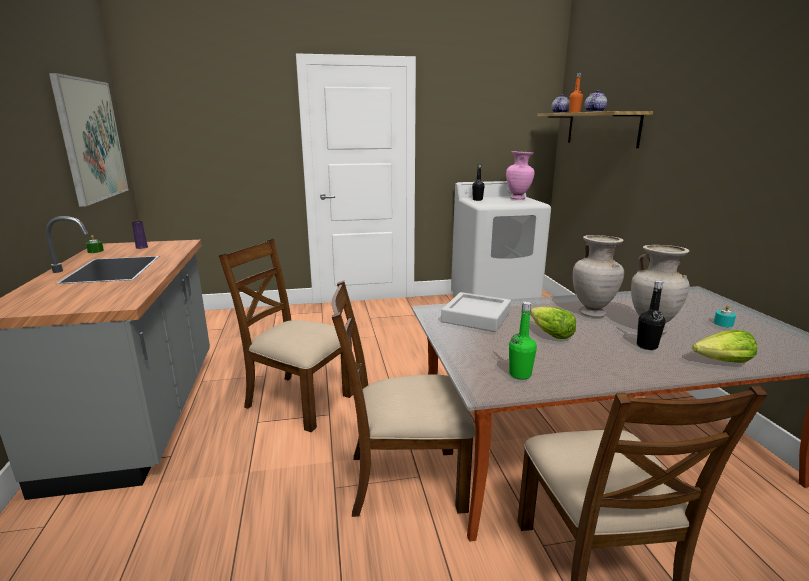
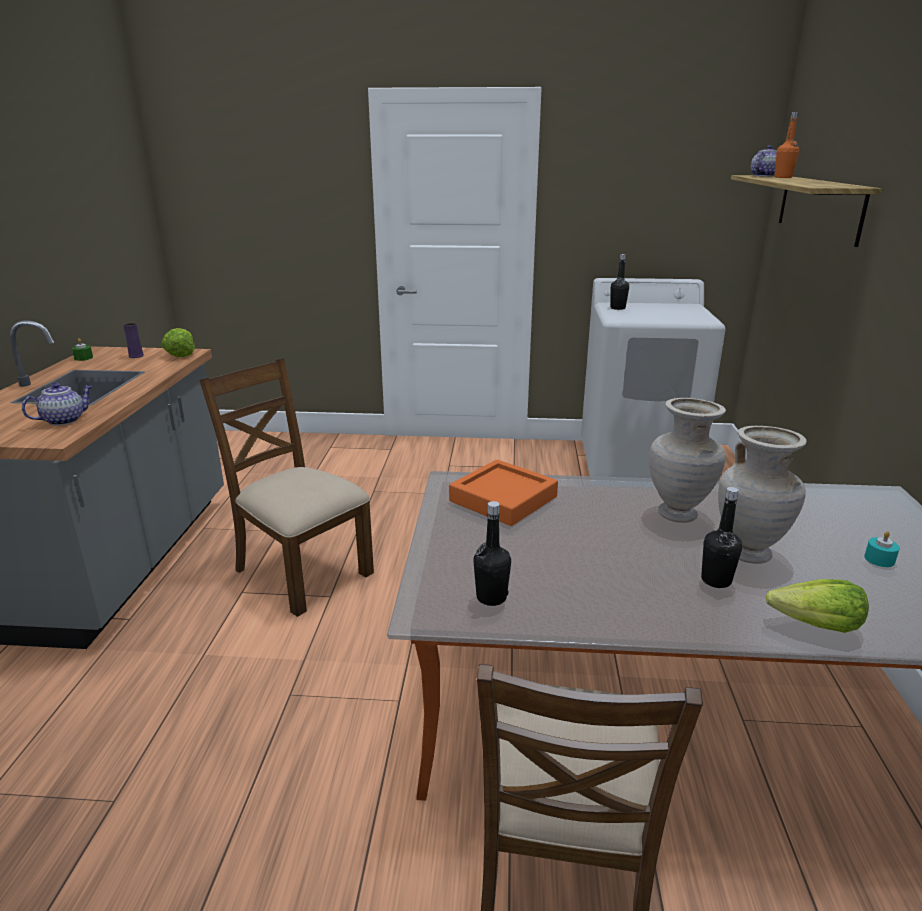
camera: 15 degrees right, 5 degrees up
(91, 140) = (98, 214): picture -> none
(404, 480) = (377, 702): brown chair -> none
(476, 317) = (503, 499): grey tray -> orange tray
(518, 198) = (683, 309): pink vase -> none
(520, 374) = (491, 597): green bottle -> black bottle
(550, 334) = (586, 540): lettuce -> lettuce (180, 354)
(594, 111) = (799, 181): teapot -> teapot (64, 420)

